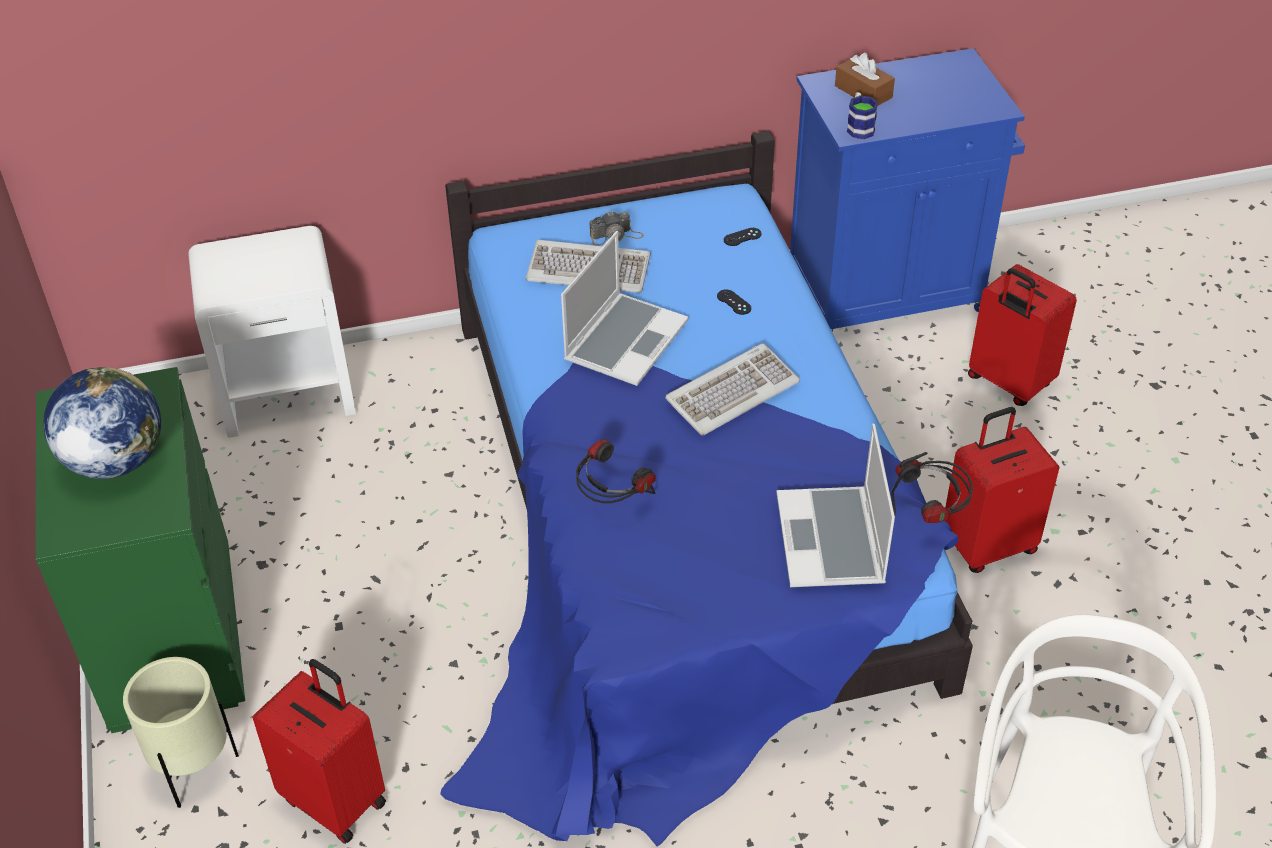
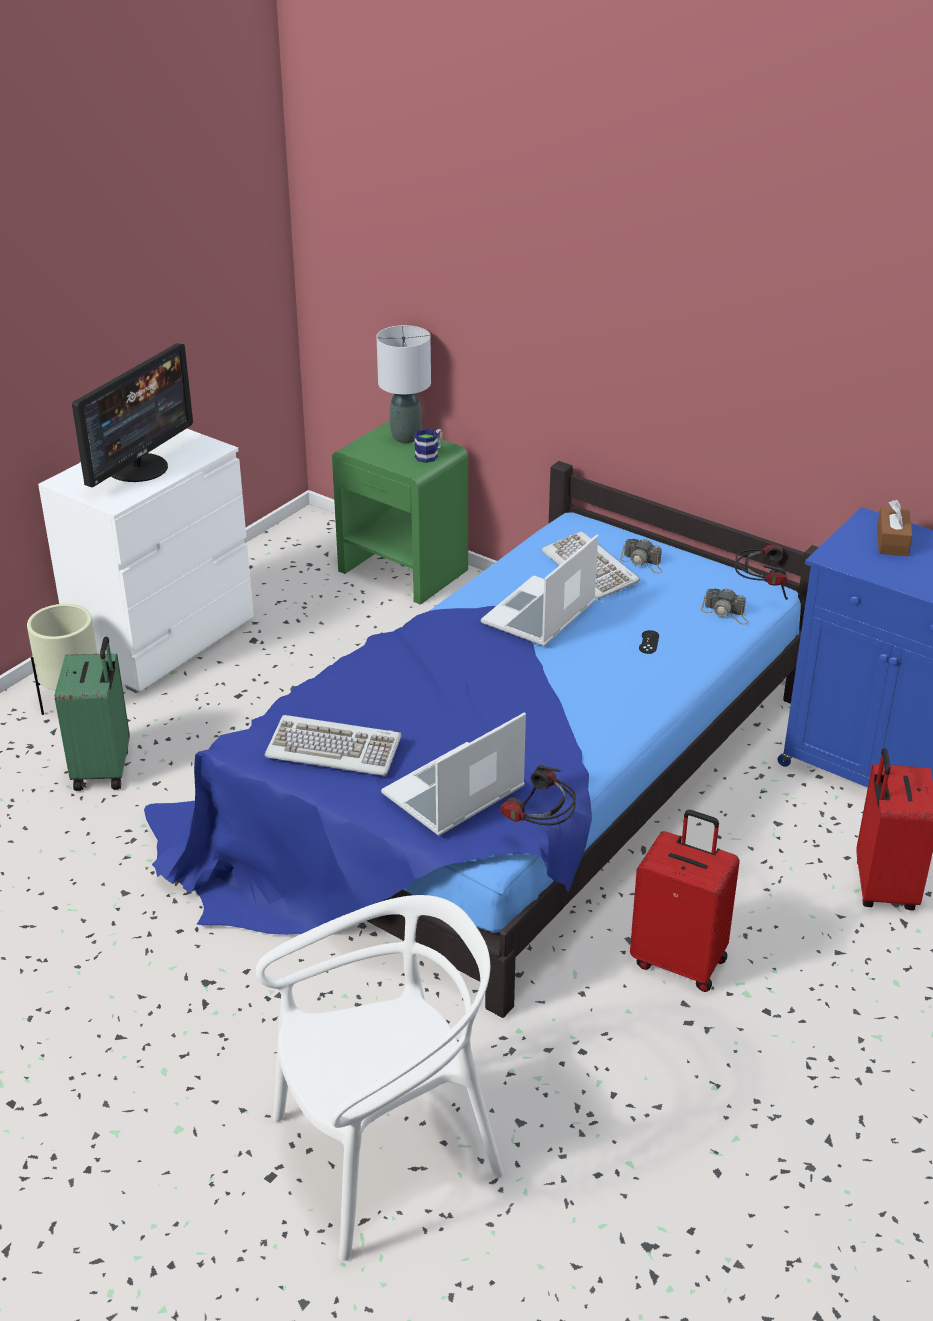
camera: 50 degrees right, 10 degrees down
(115, 461) = (138, 467): globe -> monitor
(172, 633) = (164, 639): green dresser -> white dresser
(244, 250) = (406, 437): none -> grey table lamp
(288, 393) = (404, 571): white nightstand -> green nightstand
(336, 799) = (104, 769): red suitcase -> green suitcase
(612, 501) = (373, 682): headphones -> headphones (759, 592)
(625, 340) = (539, 615): laptop -> laptop turned 135 degrees clockwise
(732, 392) = (549, 683): keyboard -> keyboard (334, 749)
(742, 237) = (726, 613): black game controller -> camera
(859, 127) = (845, 557): mug -> mug (430, 455)

